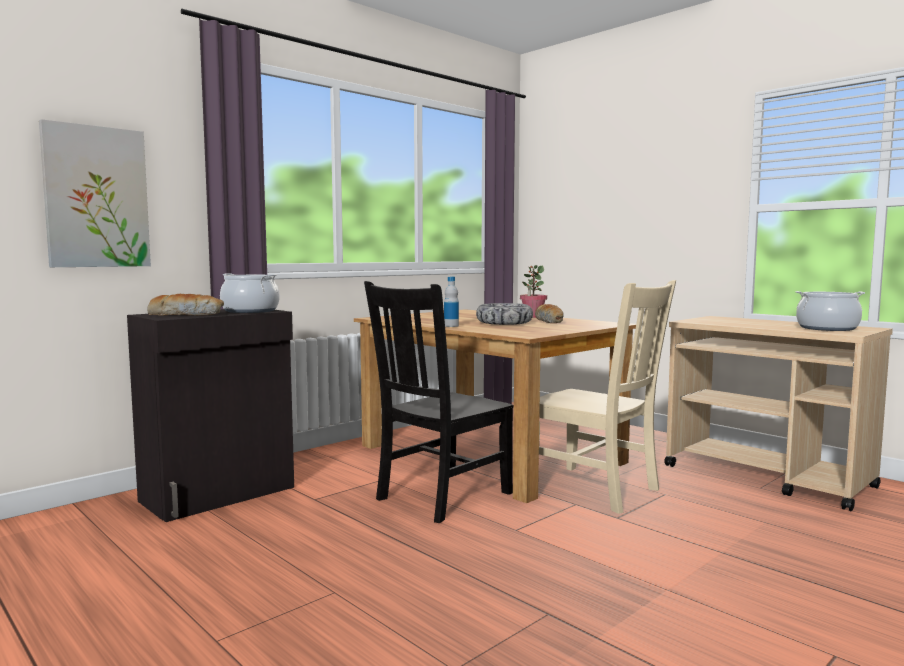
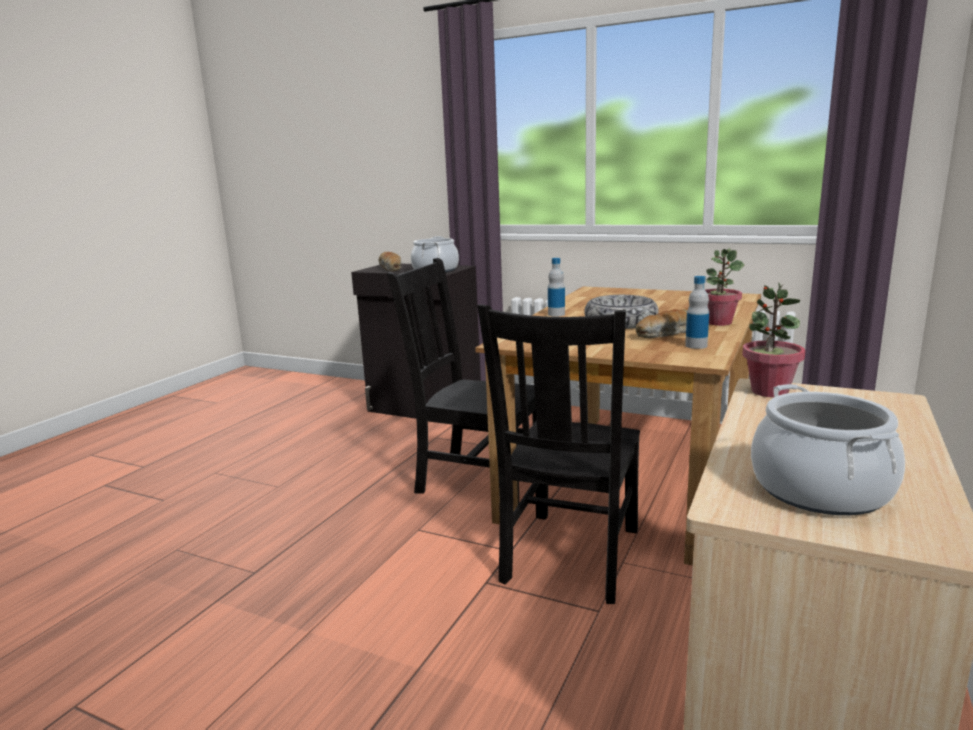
camera: 70 degrees right, 10 degrees up
(96, 197) = (389, 174): picture -> none
(584, 322) = (696, 346): none -> bottle
(596, 489) = (569, 557): beige chair -> black chair
(696, 321) = (769, 391): none -> potted plant

